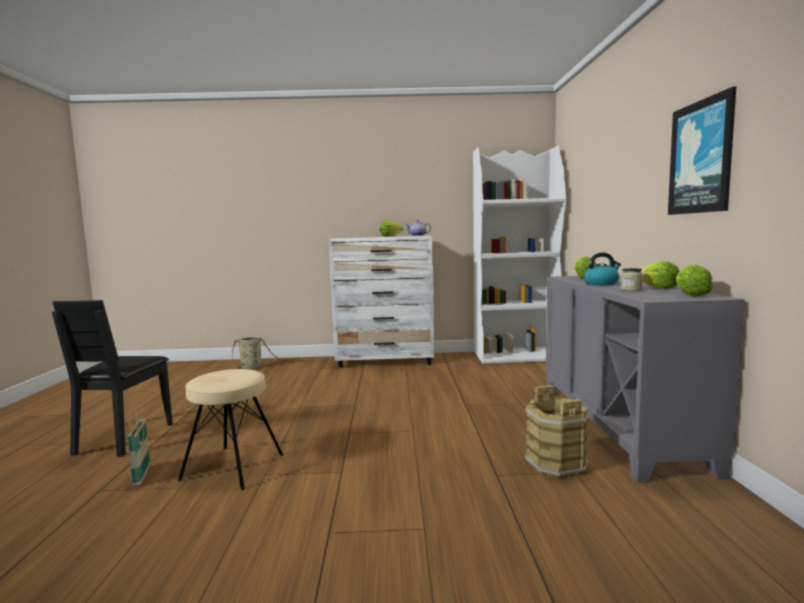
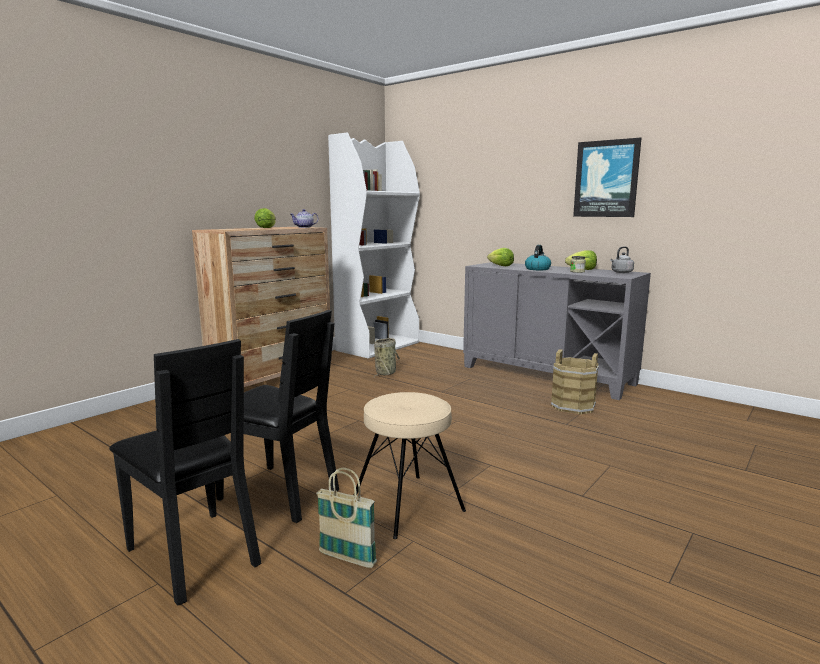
camera: 50 degrees left, 5 degrees up
(213, 427) = (279, 493): none -> black chair
(253, 367) = (117, 428): basket -> basket (386, 373)
(385, 360) = (273, 377): white dresser -> brown dresser
(690, 295) = (621, 272): lettuce -> grey kettle

